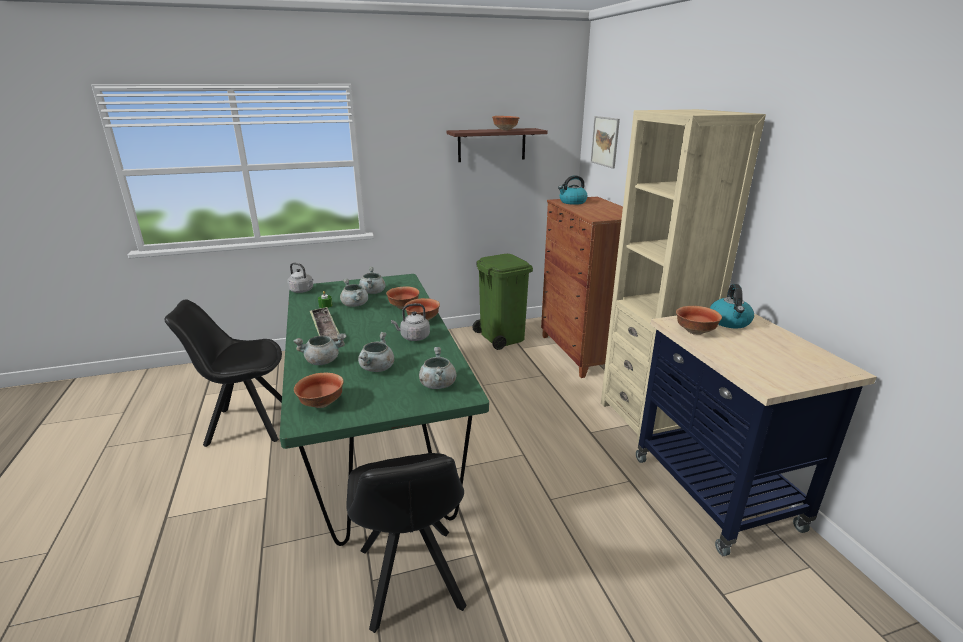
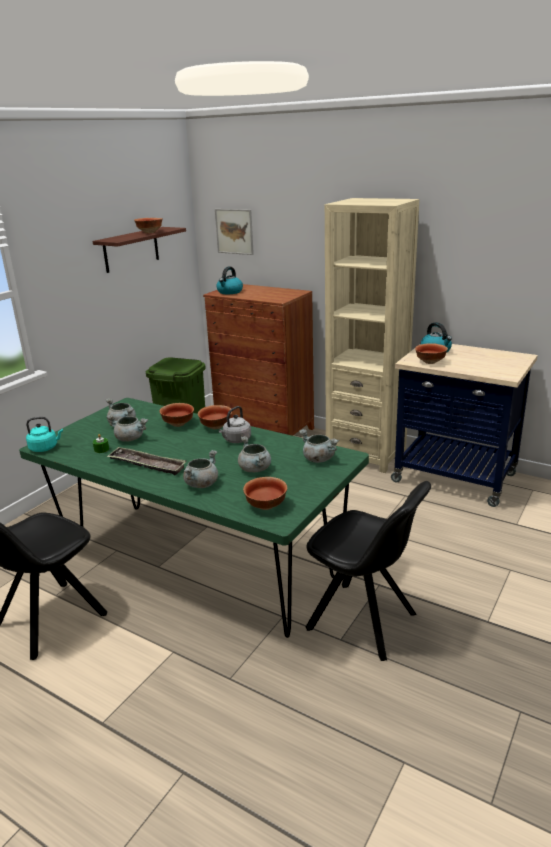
camera: 40 degrees left, 0 degrees up
(302, 291) = (45, 448): grey kettle -> turquoise kettle

